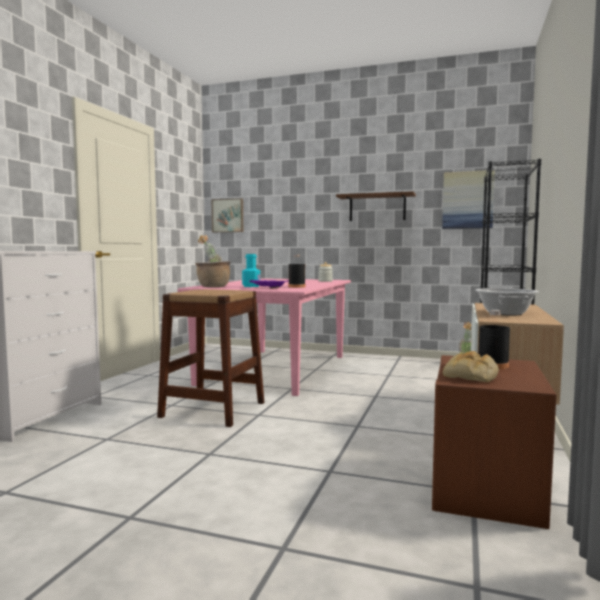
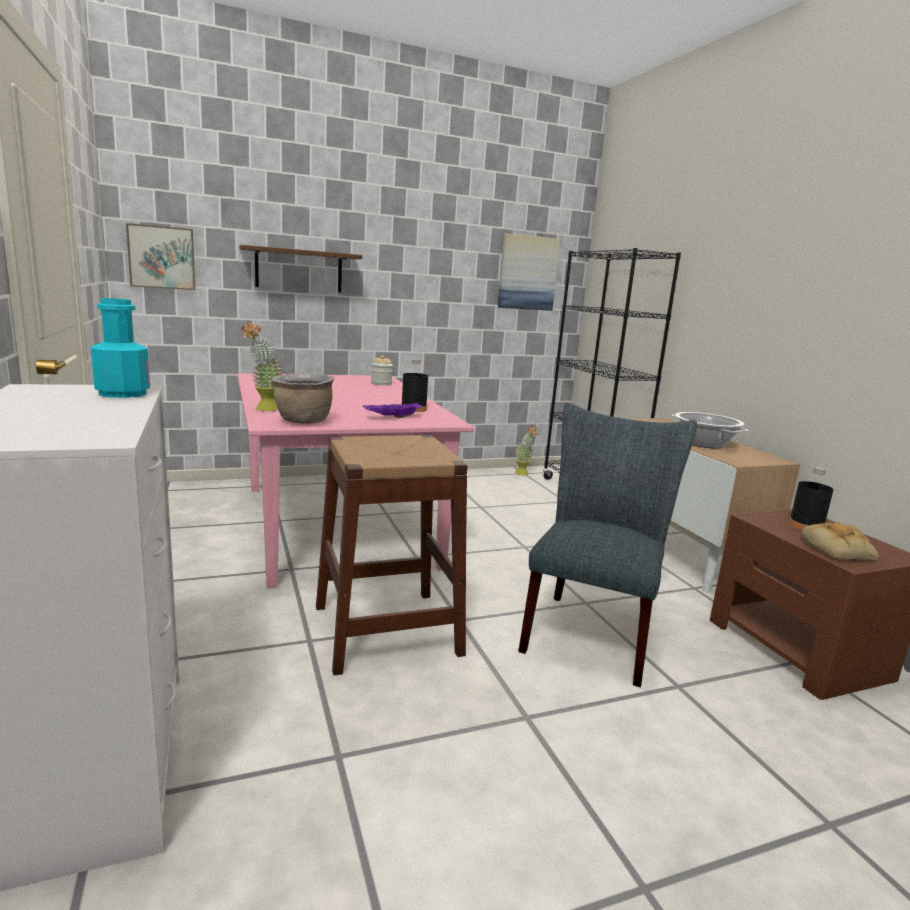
camera: 40 degrees left, 10 degrees up
(251, 286) = (346, 412): turquoise bottle -> turquoise bottle (122, 393)
(329, 437) = (591, 631): none -> grey chair
(377, 207) = (419, 271): brown shelf -> brown shelf (299, 270)

